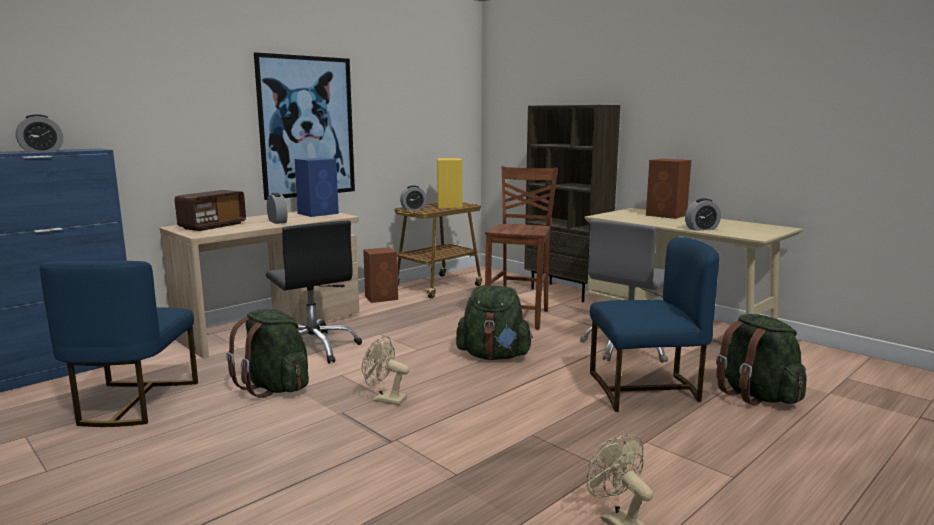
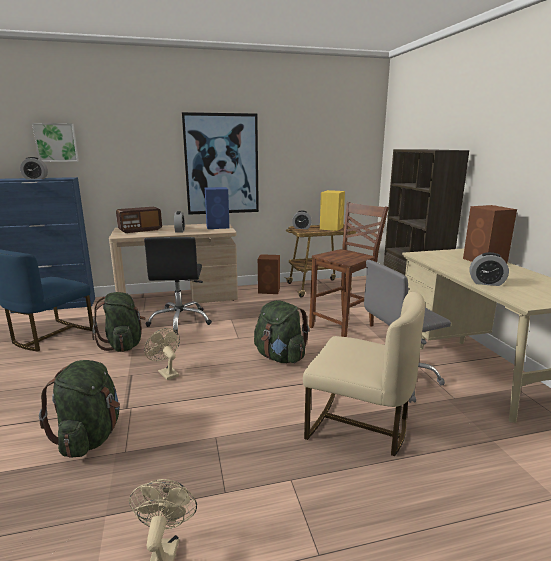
camera: 30 degrees right, 5 degrees up
(61, 92) = (56, 142): none -> picture
(646, 390) = (358, 426): blue chair -> beige chair
(756, 396) = (461, 470): green backpack -> green backpack (90, 437)

